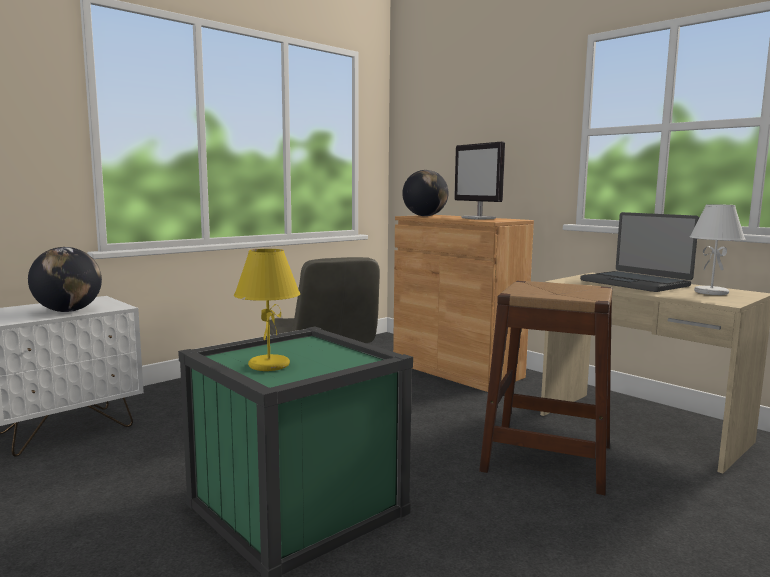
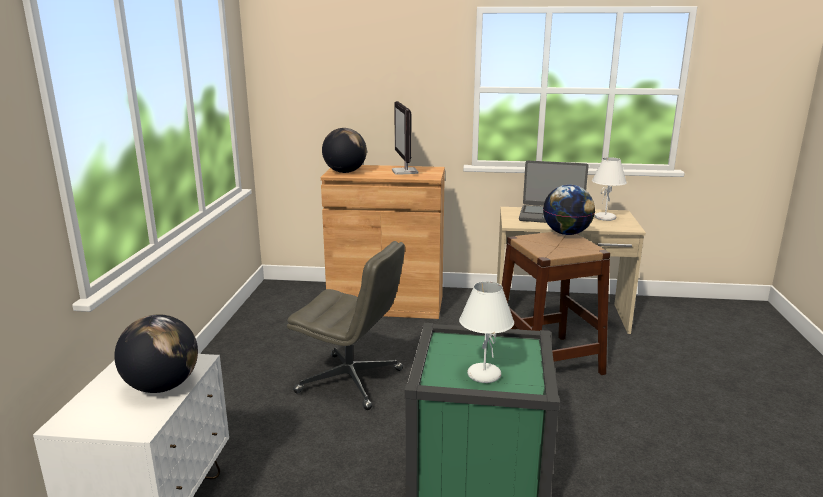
camera: 40 degrees left, 10 degrees up
(268, 365) = (483, 374): yellow table lamp -> white table lamp
(479, 218) = (405, 172): monitor -> monitor turned 60 degrees clockwise
(596, 287) = (567, 233): none -> globe

